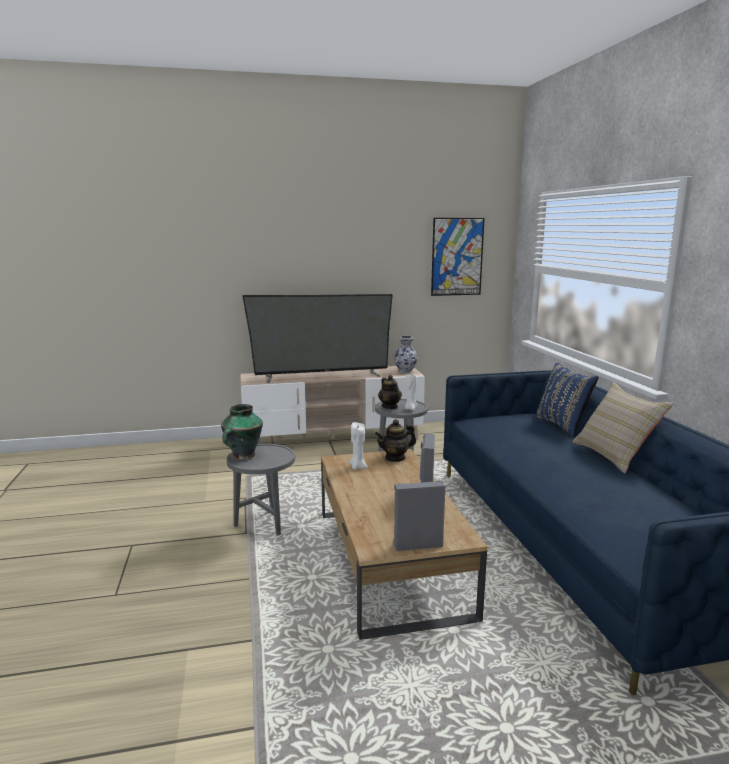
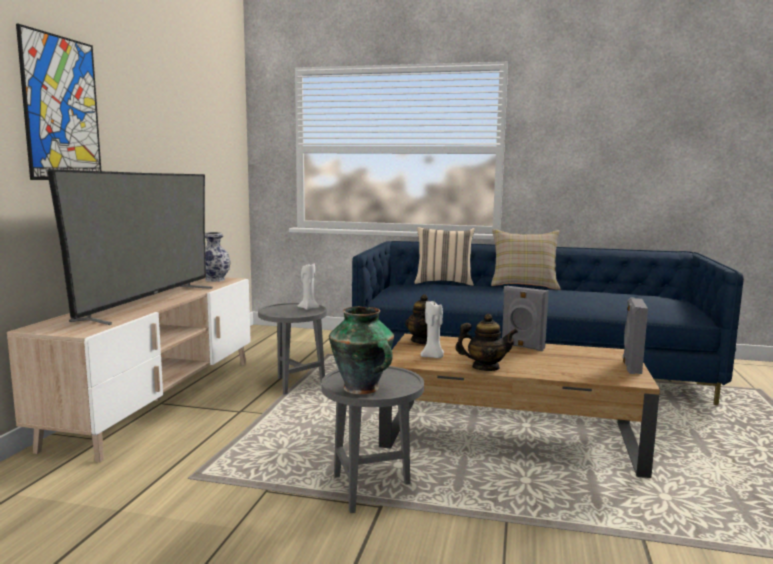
camera: 65 degrees left, 5 degrees down
(390, 407) = (287, 312): teapot -> teapot (485, 368)
(457, 257) = (213, 134): picture -> picture (61, 109)
(562, 426) = (443, 283): blue pillow -> beige pillow

